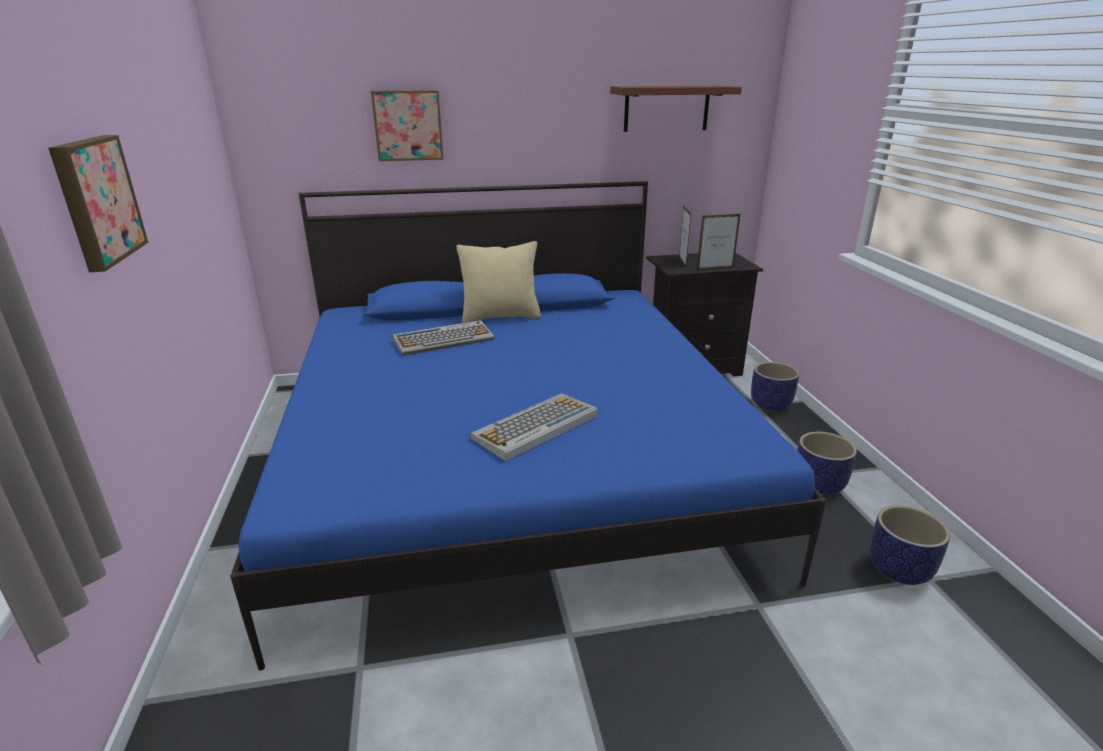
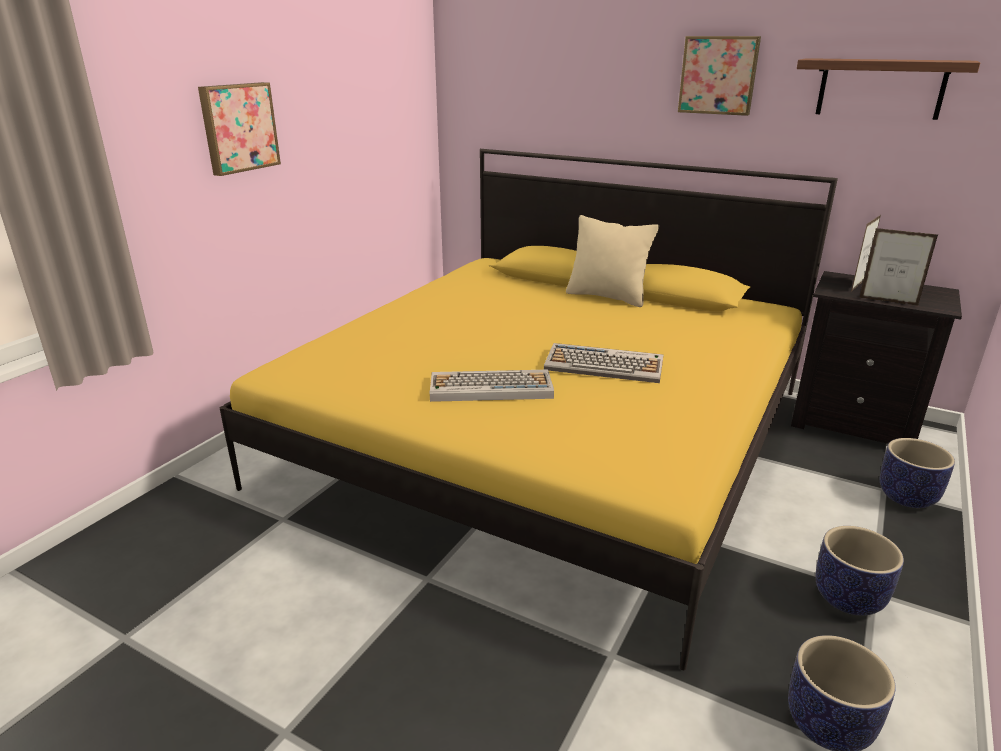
camera: 40 degrees right, 0 degrees up
(408, 125) = (579, 93): picture -> picture (718, 75)
(444, 339) = (529, 302): keyboard -> keyboard (605, 365)
(512, 460) = (548, 436): blue bed -> yellow bed

